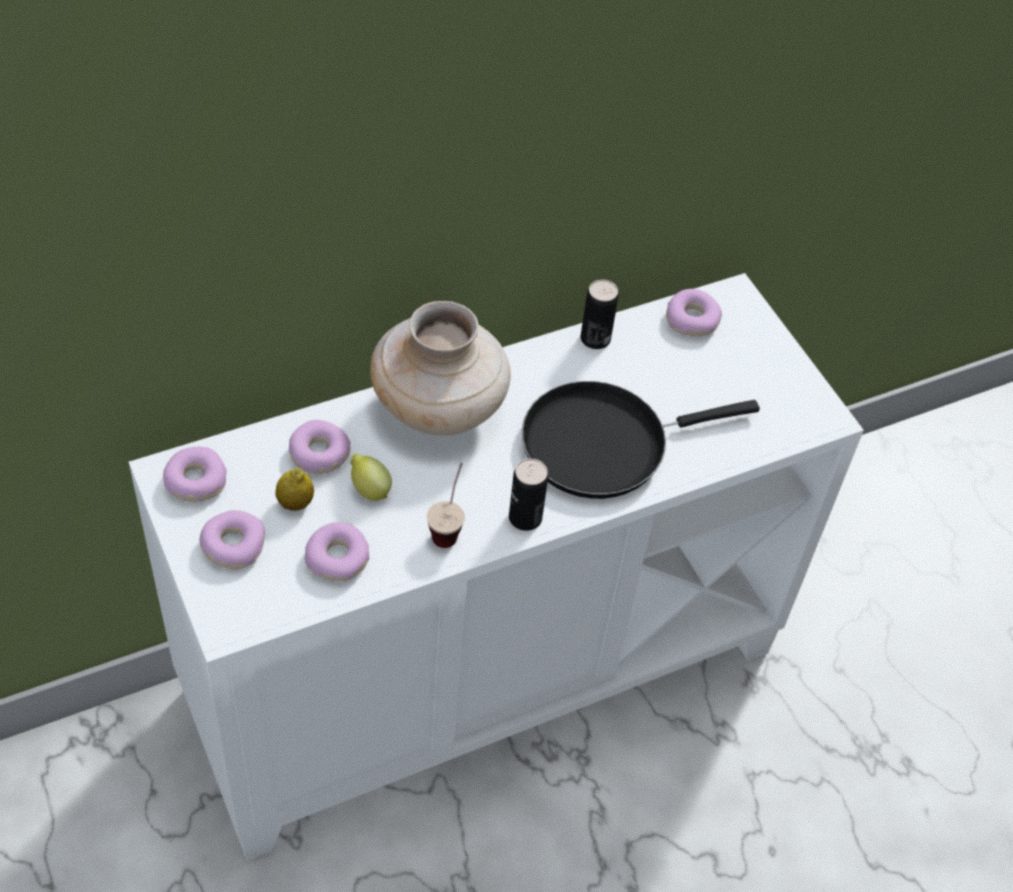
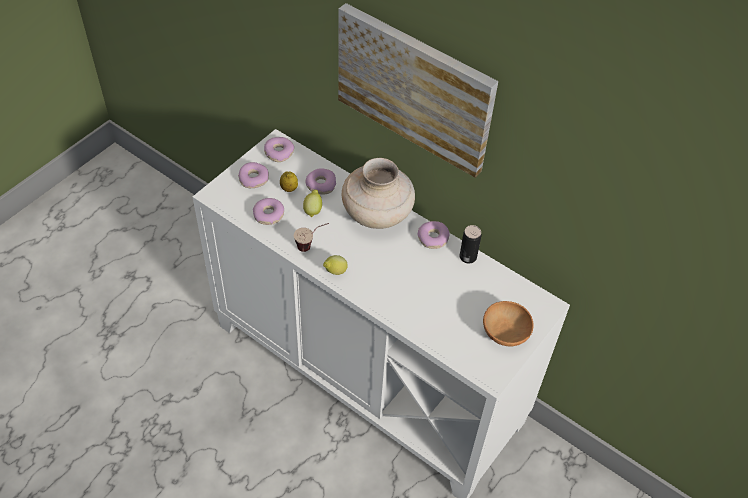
camera: 65 degrees right, 0 degrees up
(432, 149) = (415, 88): none -> picture
(525, 518) = (335, 272): can -> lemon
(604, 444) = (401, 285): black frying pan -> none
(692, 320) = (514, 293): donut -> donut (433, 238)
(760, 366) = (505, 334): none -> brown bowl

